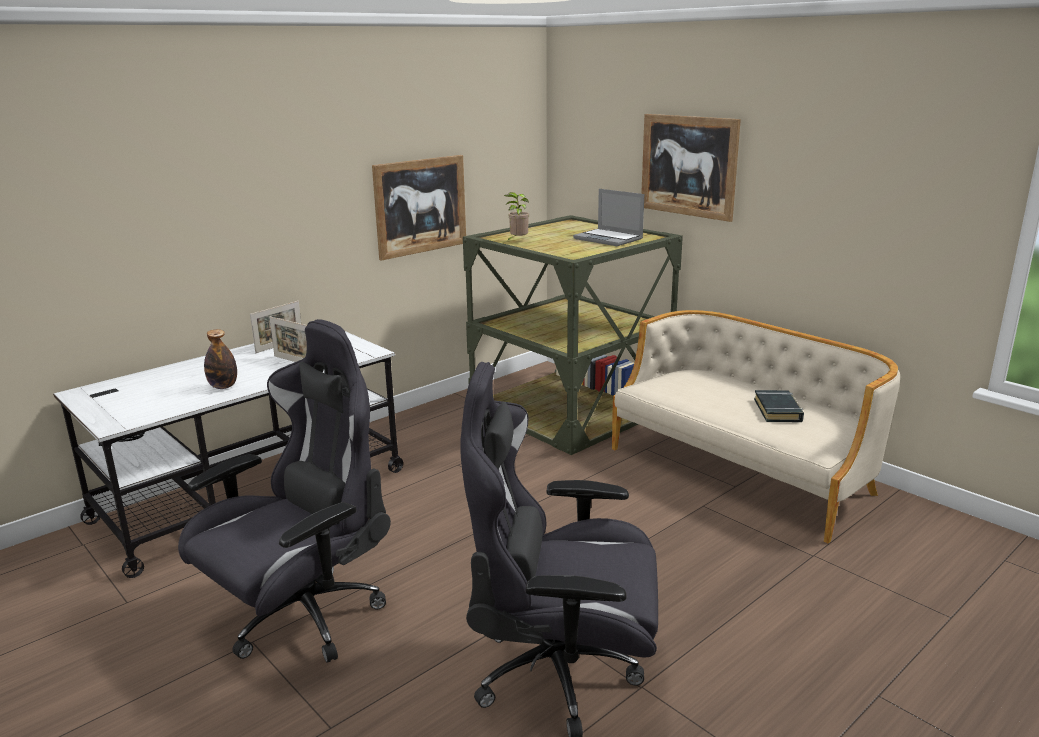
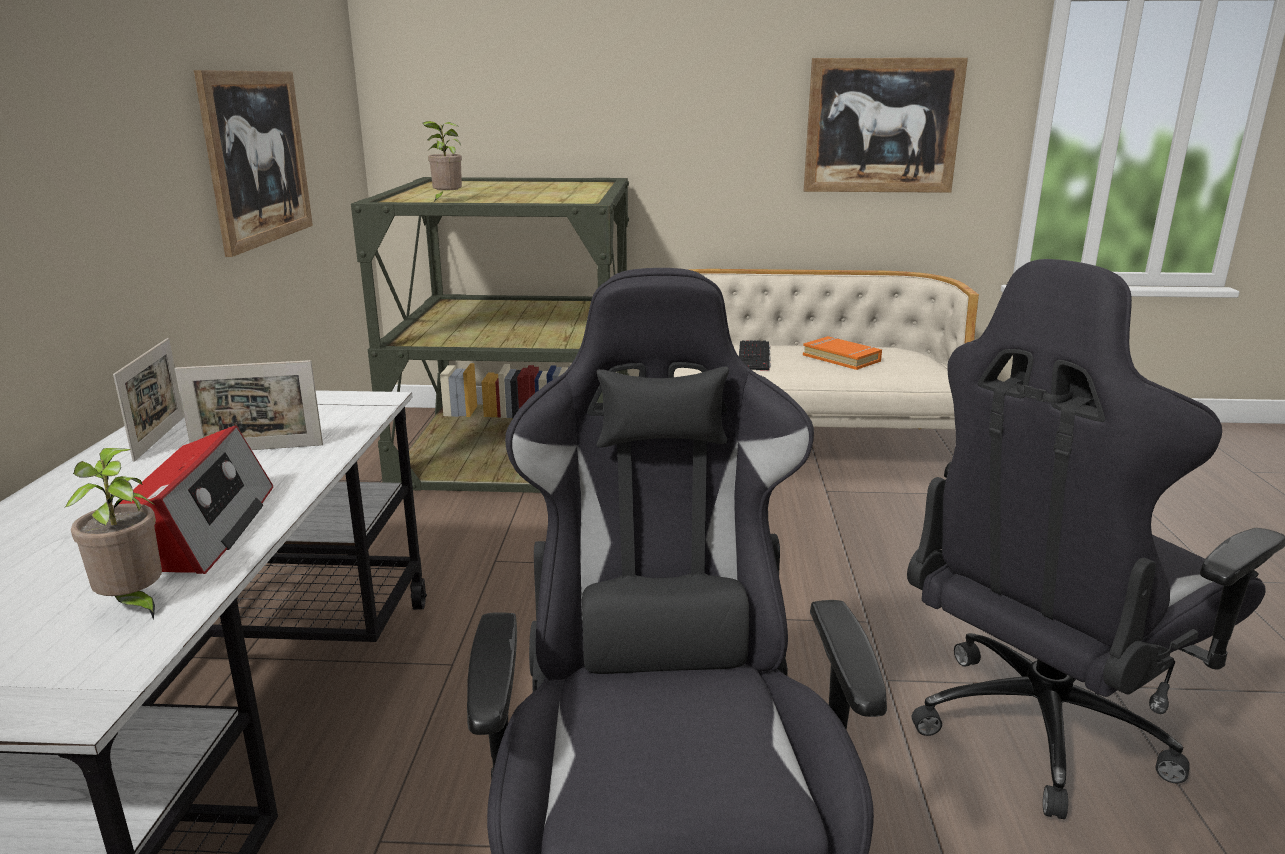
camera: 45 degrees left, 0 degrees up
(166, 405) = (134, 605): none -> potted plant
(223, 386) = (200, 528): bottle -> radio
(609, 239) = (556, 188): laptop -> none
(688, 166) = (625, 82): picture -> picture (882, 126)
(718, 390) = (755, 356): none -> keyboard
(778, 410) = (842, 358): black book -> orange book

